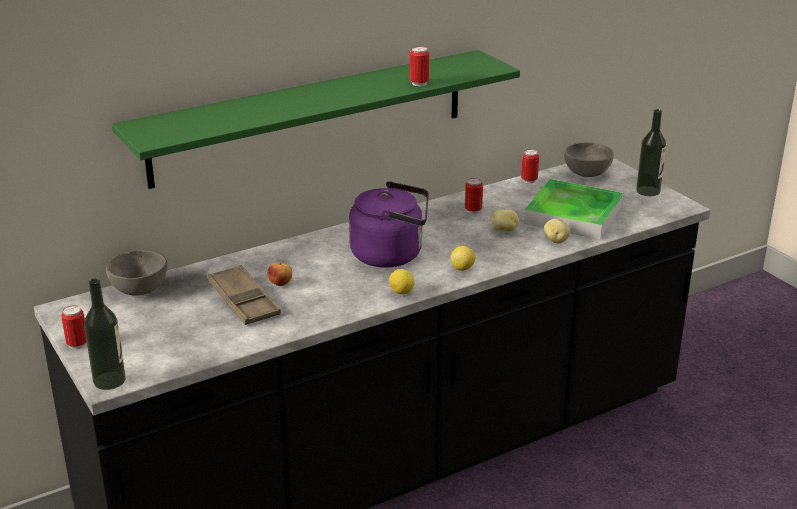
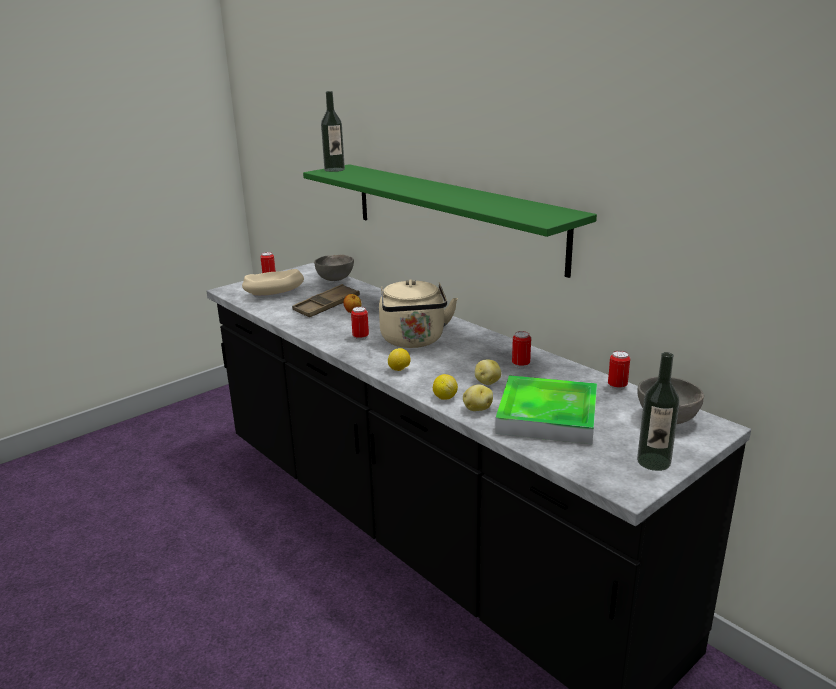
camera: 80 degrees right, 5 degrees down
(109, 380) = (229, 289): bottle -> bottle (334, 169)
(161, 340) = (274, 293): none -> beige bowl
(391, 255) = (414, 341): purple kettle -> beige kettle
(401, 292) = (350, 351): lemon -> lemon (445, 397)
(419, 83) = (474, 205): can -> can (360, 337)

